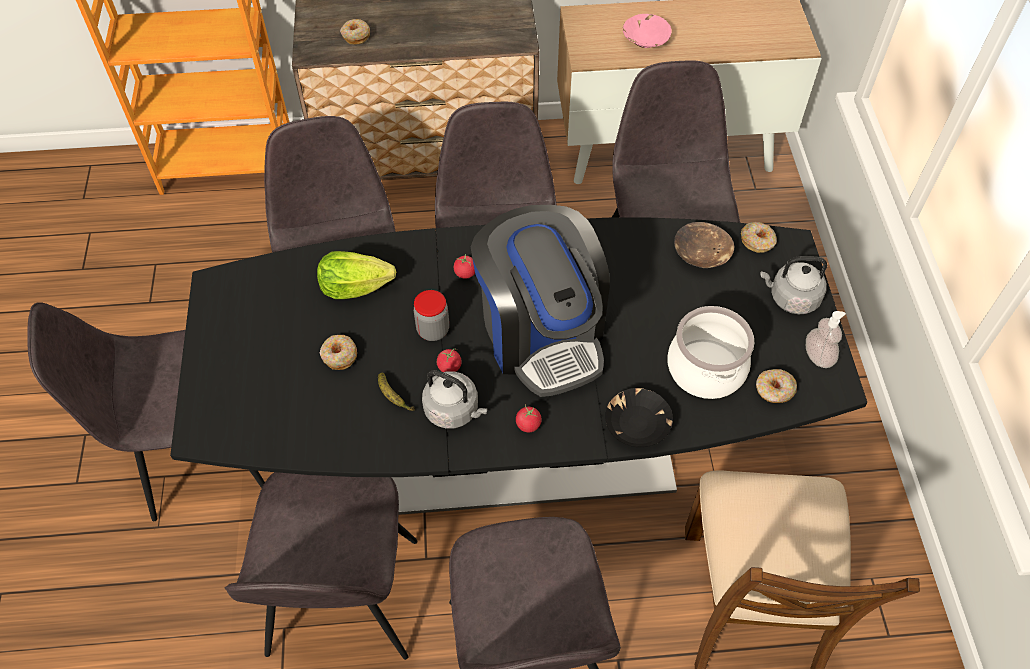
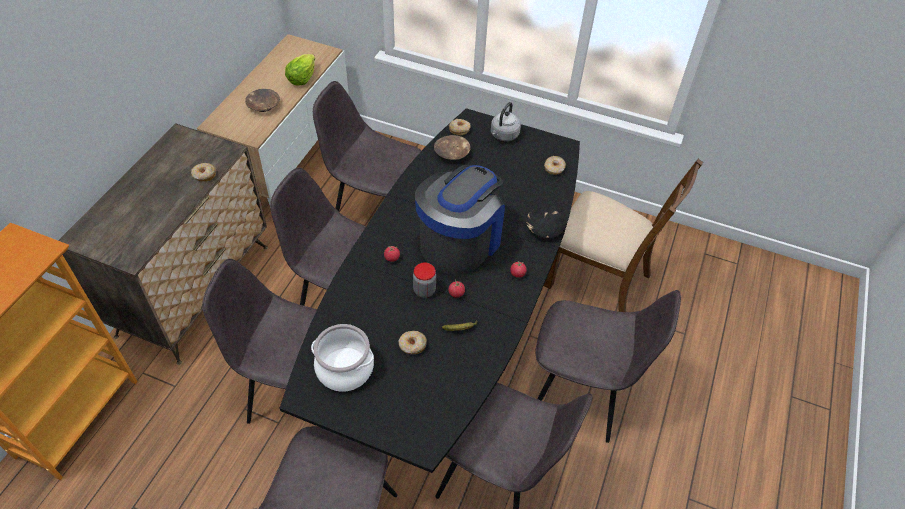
camera: 65 degrees left, 5 degrees down
(354, 287) = (363, 317): lettuce -> lettuce (302, 78)
(355, 36) = (140, 228): donut -> donut (204, 175)
(454, 411) = (488, 303): grey kettle -> none
(542, 333) = (460, 242): coffee machine -> coffee machine turned 60 degrees counterclockwise
(645, 39) = (263, 106): pink bowl -> brown bowl
(707, 368) = (526, 186): cooking pot -> cooking pot (345, 368)
(818, 356) = (544, 144): soap dispenser -> none

